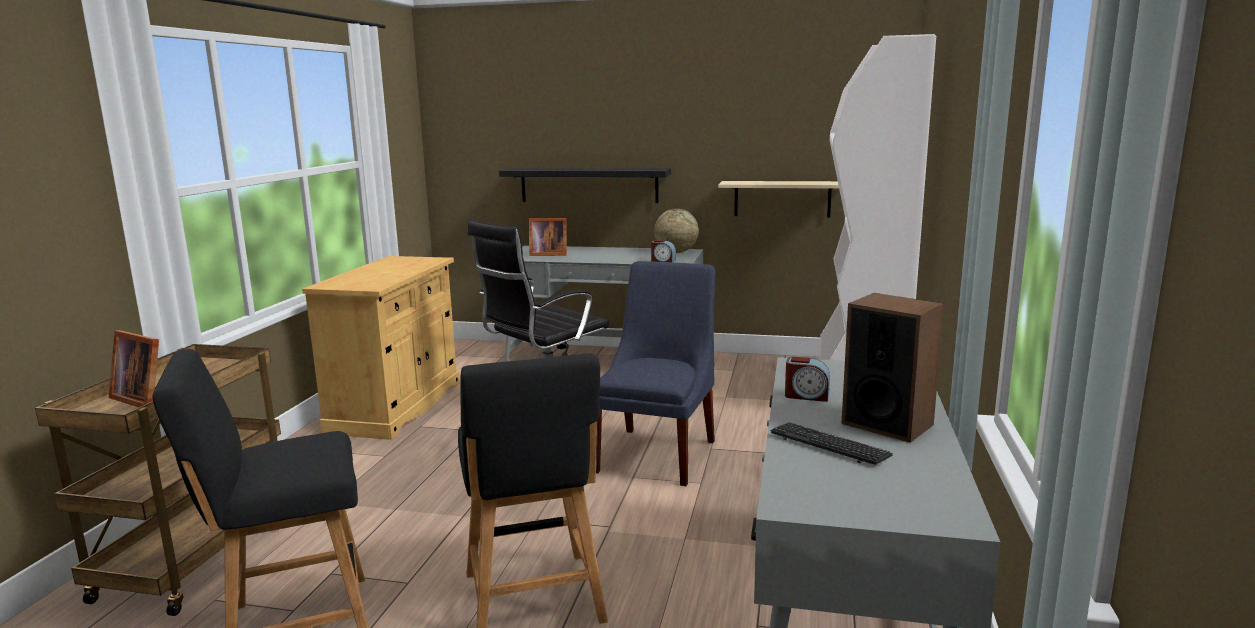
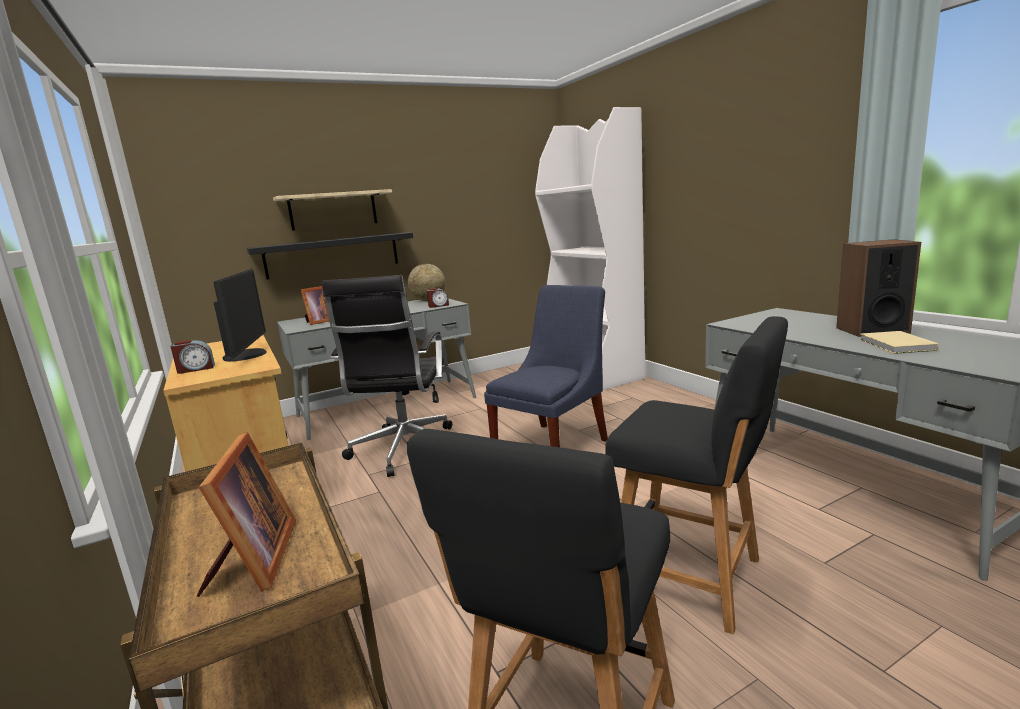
camera: 40 degrees left, 0 degrees up
(143, 399) = (253, 561): picture frame -> picture frame turned 90 degrees counterclockwise
(394, 275) = (247, 355): none -> monitor
(658, 453) = (554, 446): blue chair -> blue chair turned 60 degrees clockwise
(782, 199) = (490, 248): beige shelf -> beige shelf (333, 210)
(806, 396) = (794, 332): alarm clock -> alarm clock (196, 369)
(829, 445) = (896, 345): keyboard -> beige book

